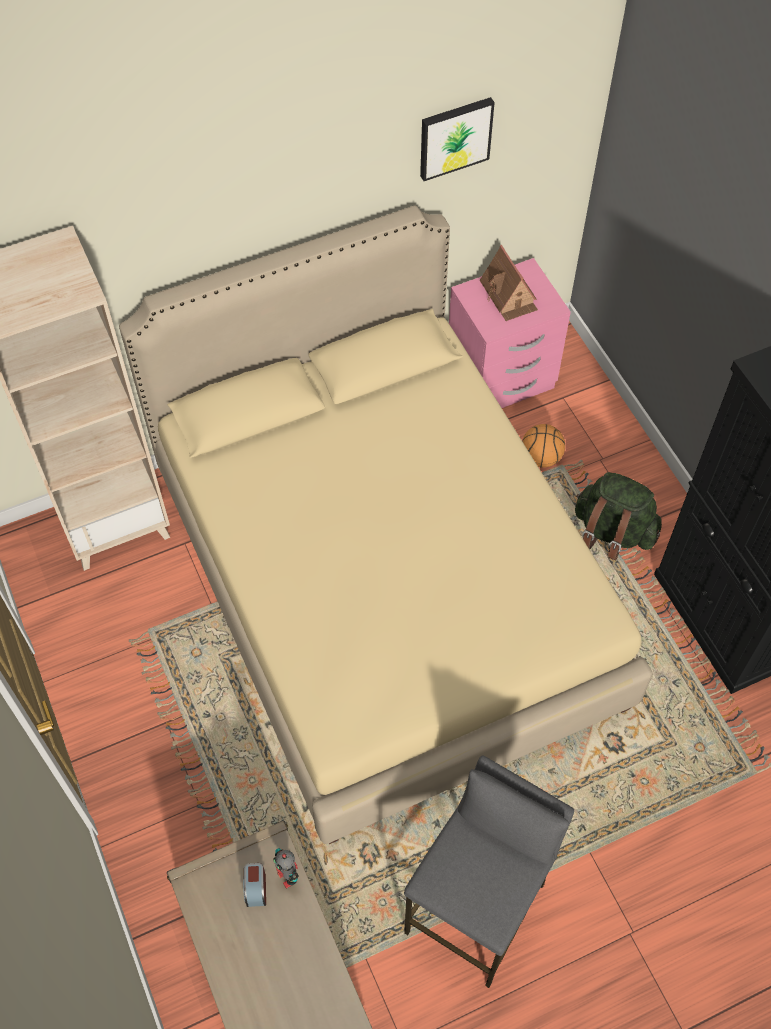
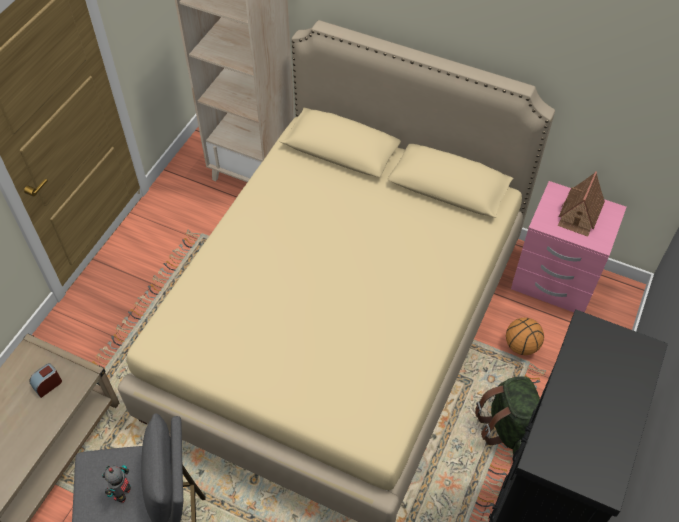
camera: 50 degrees right, 5 degrees down
(288, 876) = (68, 396): toy robot -> toy robot (124, 494)
(454, 137) = (586, 49): picture -> none

